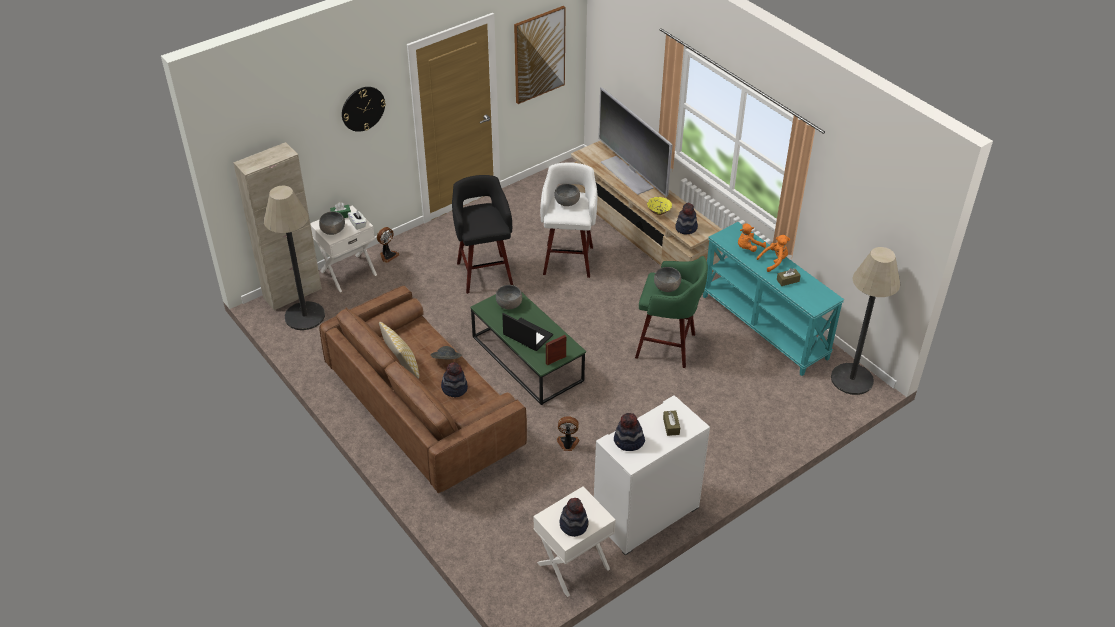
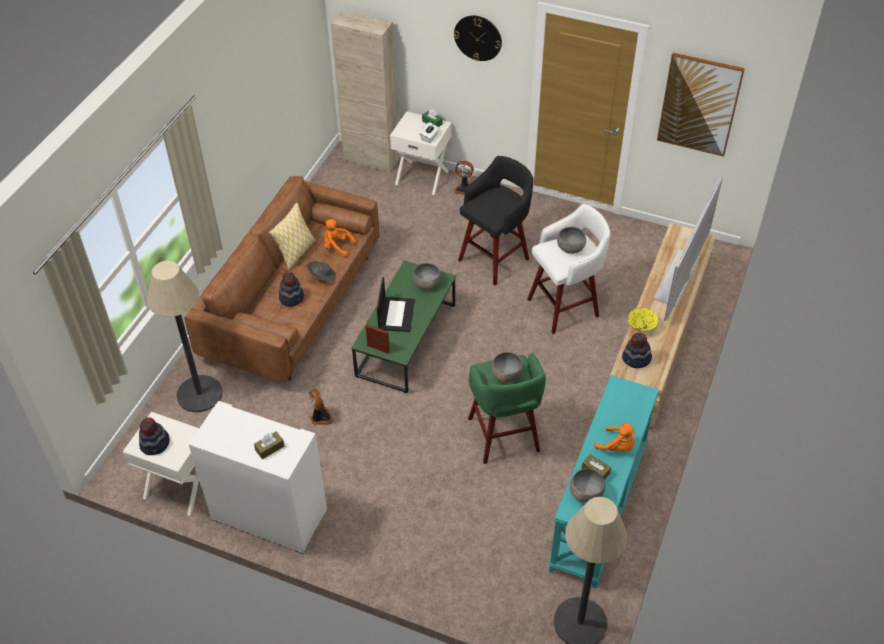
camera: 60 degrees right, 5 degrees up
(304, 316) = (351, 179): floor lamp -> floor lamp (199, 394)
(333, 230) = (409, 128): grey bowl -> grey bowl (586, 493)
(628, 441) = (230, 424): hat -> none
(748, 248) = (621, 415): orange plush toy -> orange plush toy (337, 247)

